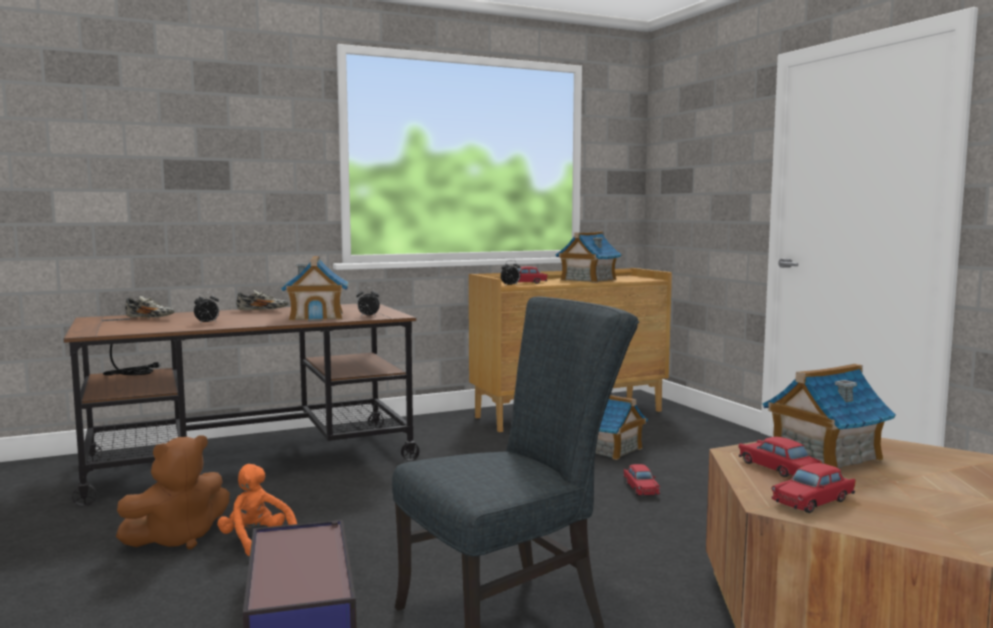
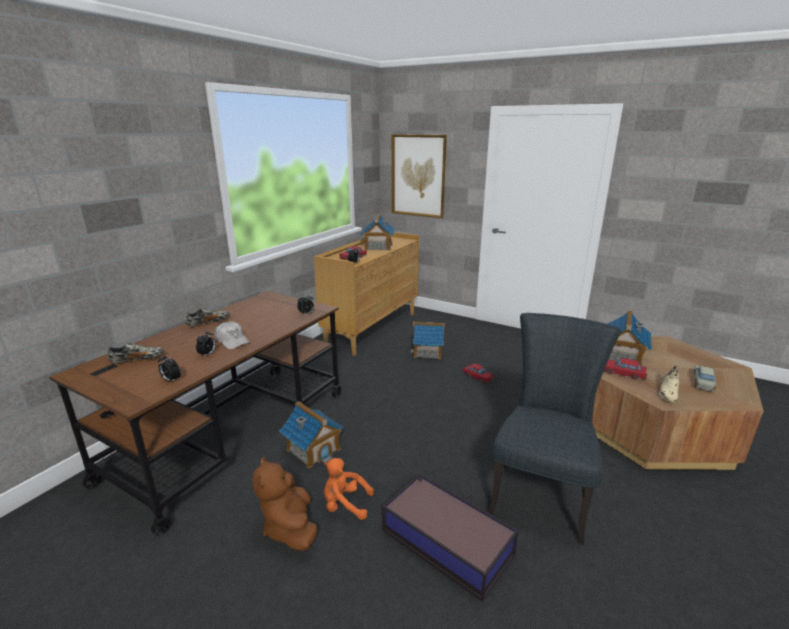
camera: 35 degrees left, 15 degrees up
(141, 329) = (171, 380): none -> alarm clock
(178, 538) = (290, 528): brown plush toy -> brown plush toy turned 150 degrees clockwise
(249, 320) = (232, 341): none -> white cap
(317, 316) = (271, 322): toy house -> toy house (313, 449)
(688, 181) = (418, 176): none -> picture
(813, 501) = (668, 392): red toy car -> beige shoe
(934, 510) = (703, 382): none -> beige toy car

